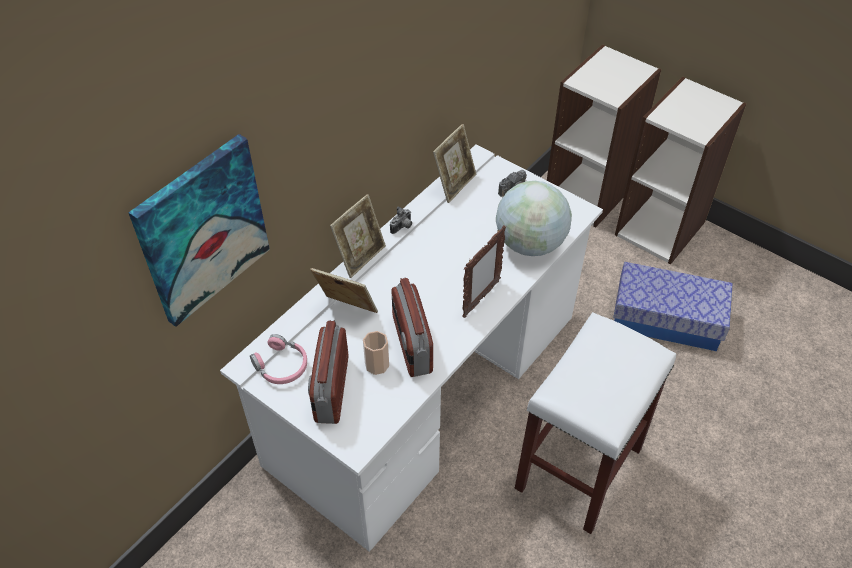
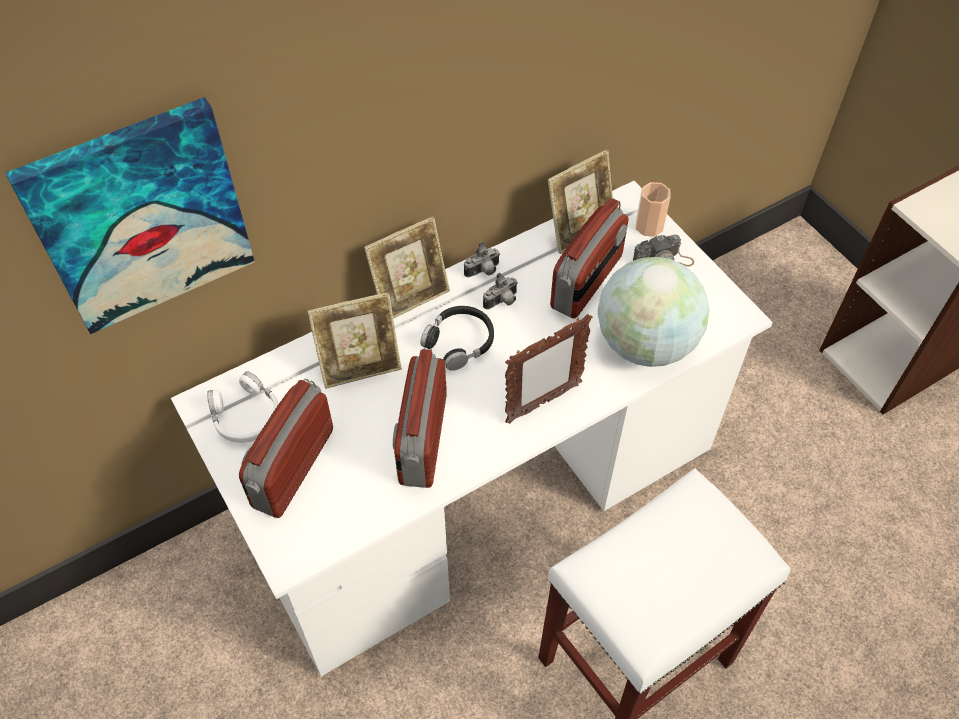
camera: 20 degrees right, 5 degrees up
(281, 365) = (246, 415): pink headphones -> white headphones
(347, 311) = (360, 367): picture frame -> picture frame turned 120 degrees clockwise
(377, 364) = (365, 453): cup -> cup (649, 226)
(407, 276) = (459, 342): none -> black headphones
(424, 243) = (502, 302): none -> camera
(475, 216) = (587, 282): none -> radio
(589, 193) = (806, 282): bookcase -> none
(666, 319) = (845, 491): storage box -> none

